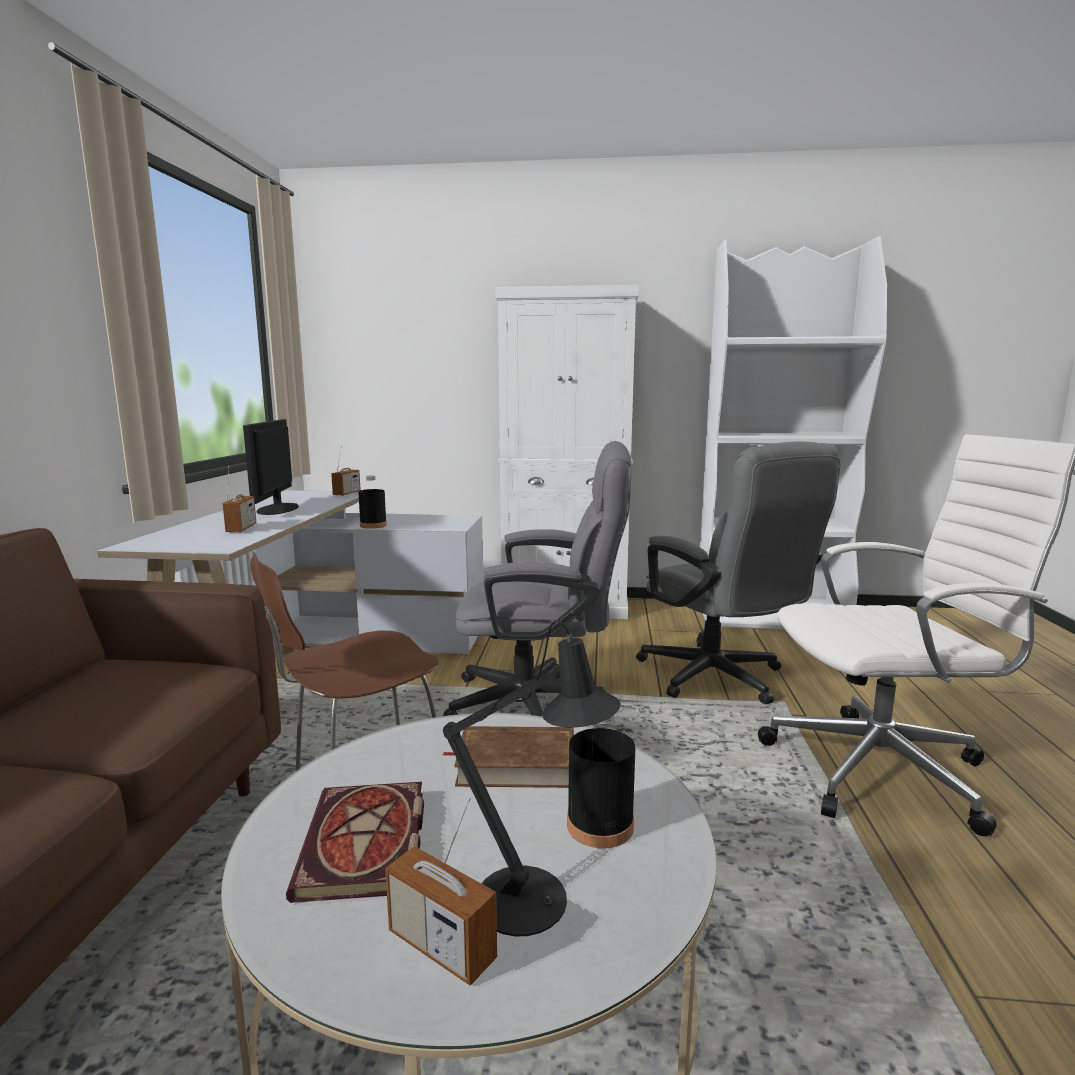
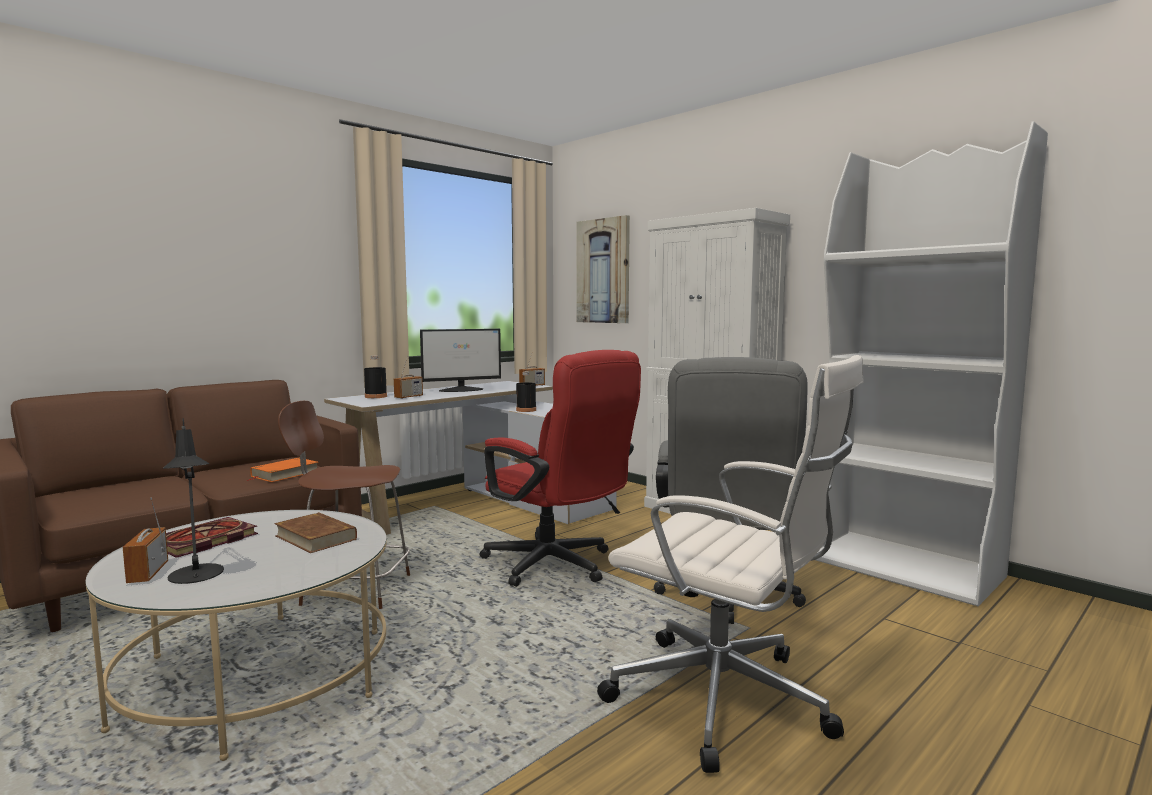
camera: 40 degrees right, 5 degrees down
(174, 690) = (285, 474): none -> orange book
(277, 509) = (462, 390): monitor -> monitor turned 150 degrees counterclockwise
(383, 344) = (603, 271): none -> picture
(542, 703) = (557, 566): grey office chair -> red office chair
(600, 825) = (279, 567): black bottle -> black bottle (376, 396)

